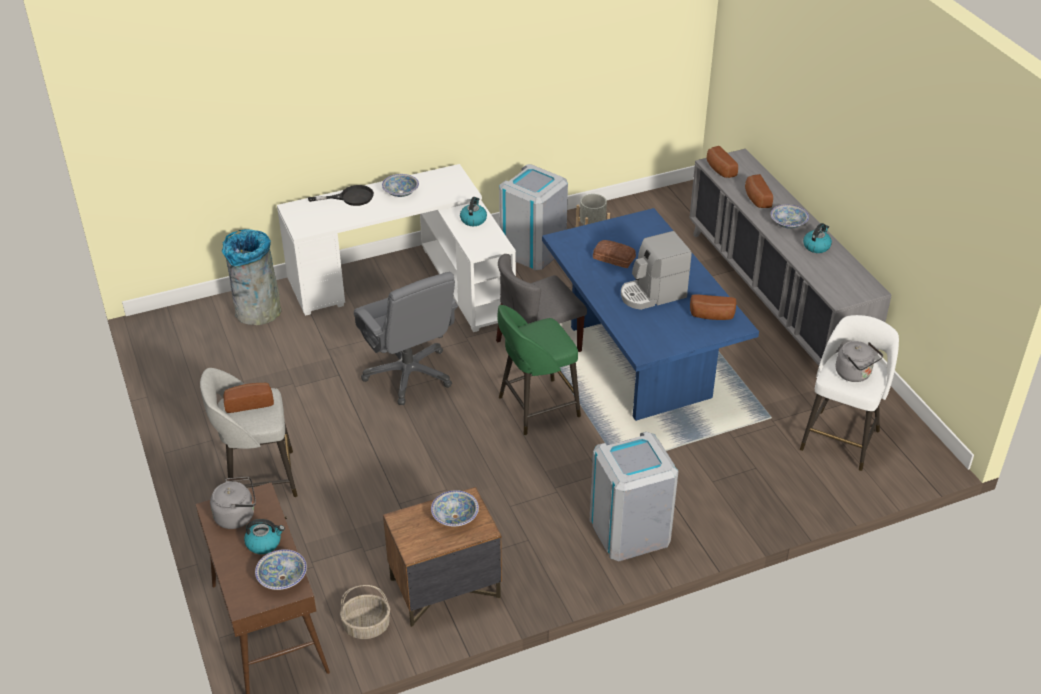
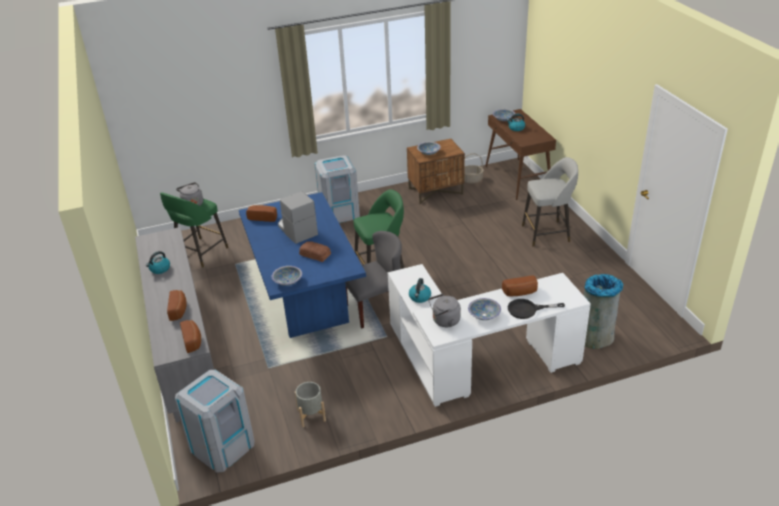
camera: 175 degrees left, 5 degrees down
(237, 516) = (533, 136): grey kettle -> grey kettle (444, 321)
(249, 403) = (551, 188): bread -> bread (520, 293)
(409, 374) = (467, 290): grey office chair -> none
(533, 250) = (369, 395): grey trash can -> grey trash can (222, 446)
(652, 294) = (297, 230): coffee machine -> coffee machine turned 105 degrees counterclockwise
(788, 223) = (168, 287): bowl -> bowl (287, 281)
(841, 438) = (200, 253): white stool -> green stool

